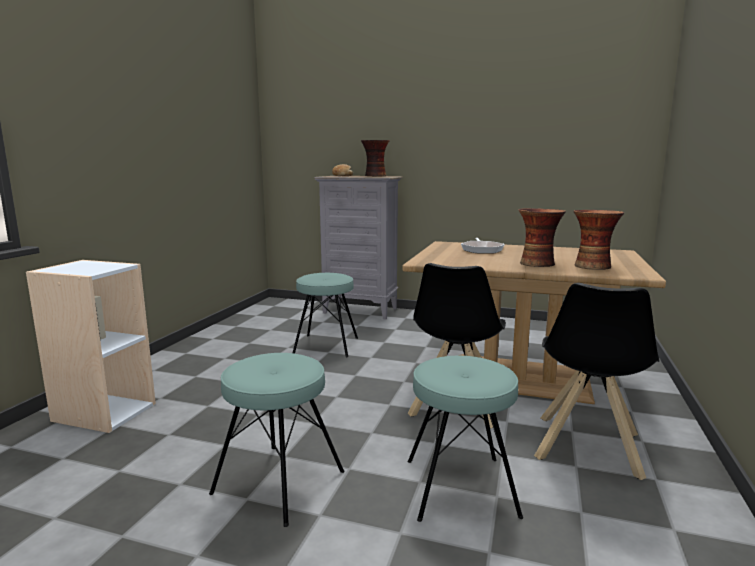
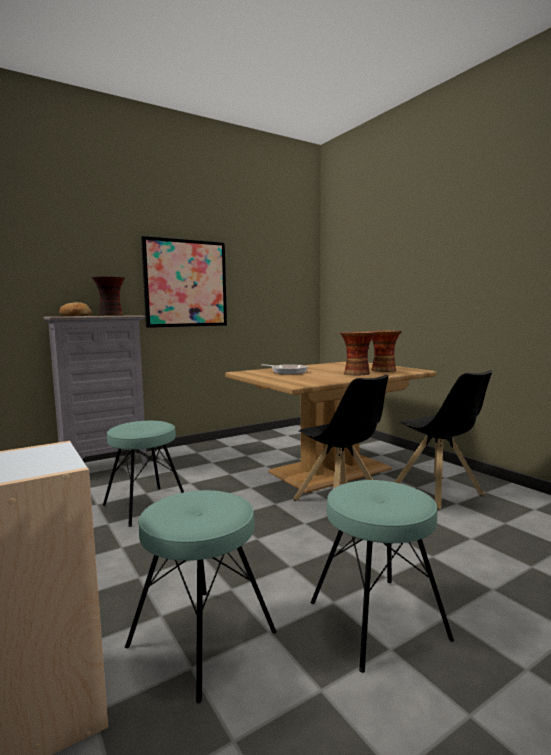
camera: 50 degrees left, 5 degrees down
(460, 487) = (451, 545): turquoise stool -> turquoise stool (202, 639)
(461, 143) = (185, 283): none -> picture

